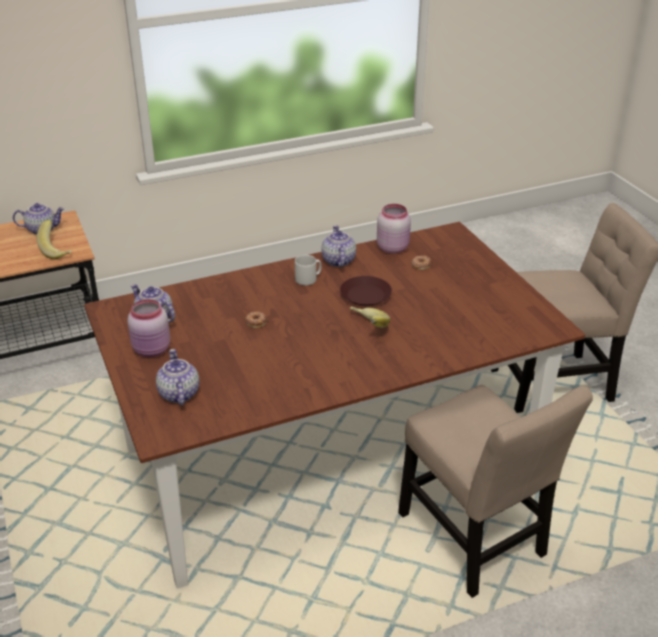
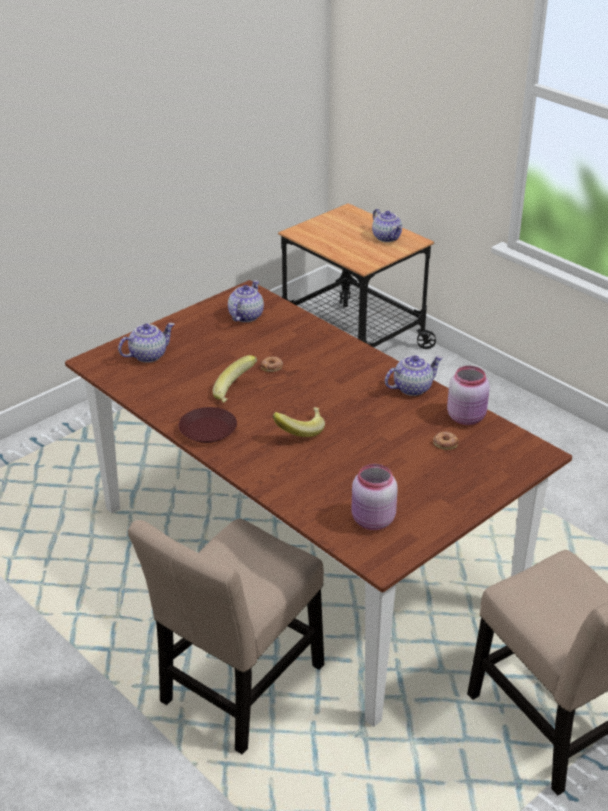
camera: 70 degrees right, 0 degrees up
(58, 250) = (359, 255): banana -> banana (236, 393)
(152, 350) = (200, 328): pink jar -> pink jar (372, 521)
(308, 279) = (364, 378): grey mug -> none
(365, 295) = (358, 418): brown plate -> brown plate (208, 430)

